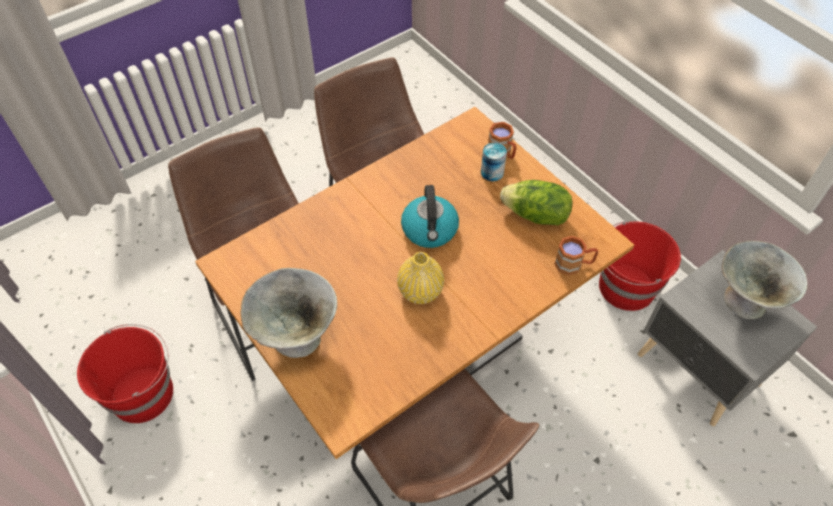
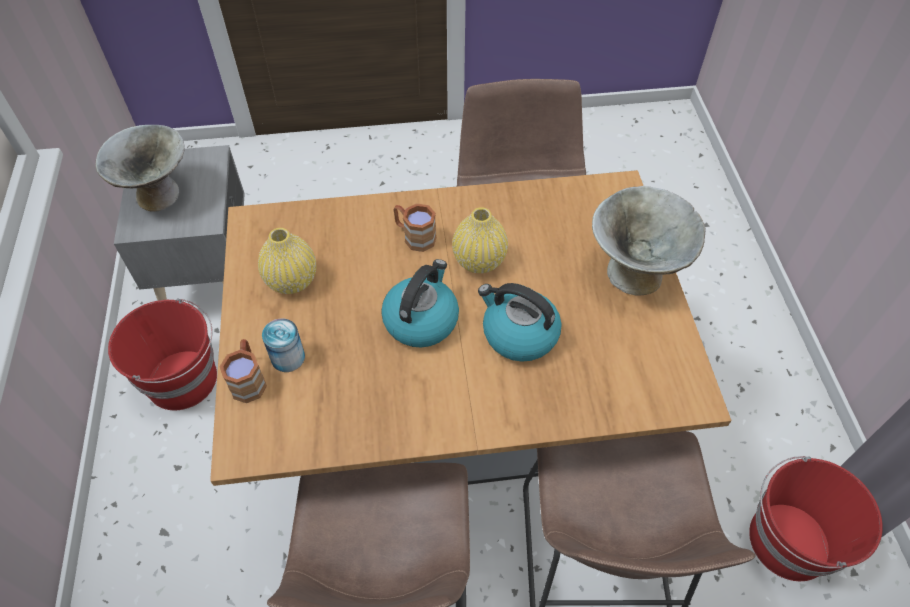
camera: 150 degrees left, 0 degrees up
(359, 251) = (518, 334): none -> kettle
(535, 215) = (292, 280): lettuce -> yellow vase
(574, 264) = (305, 215): brown mug -> brown mug (414, 236)

